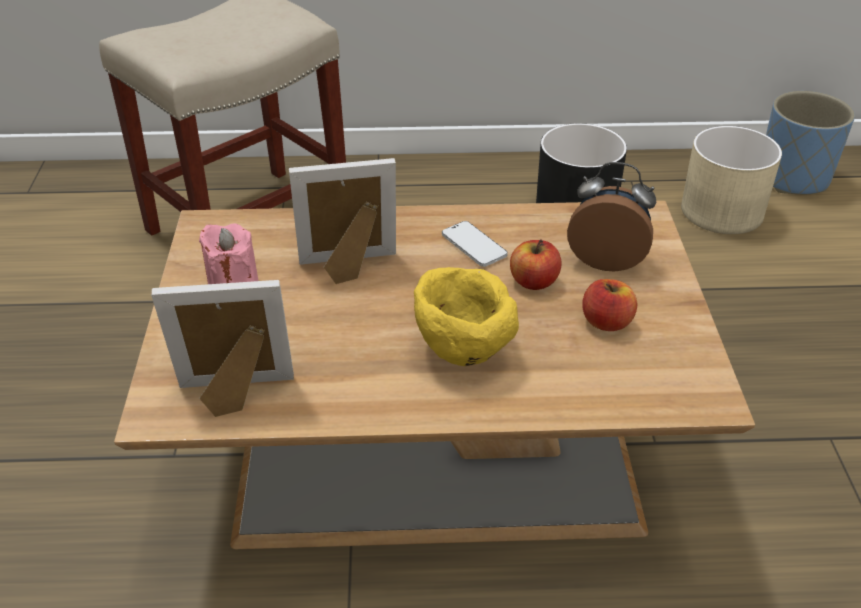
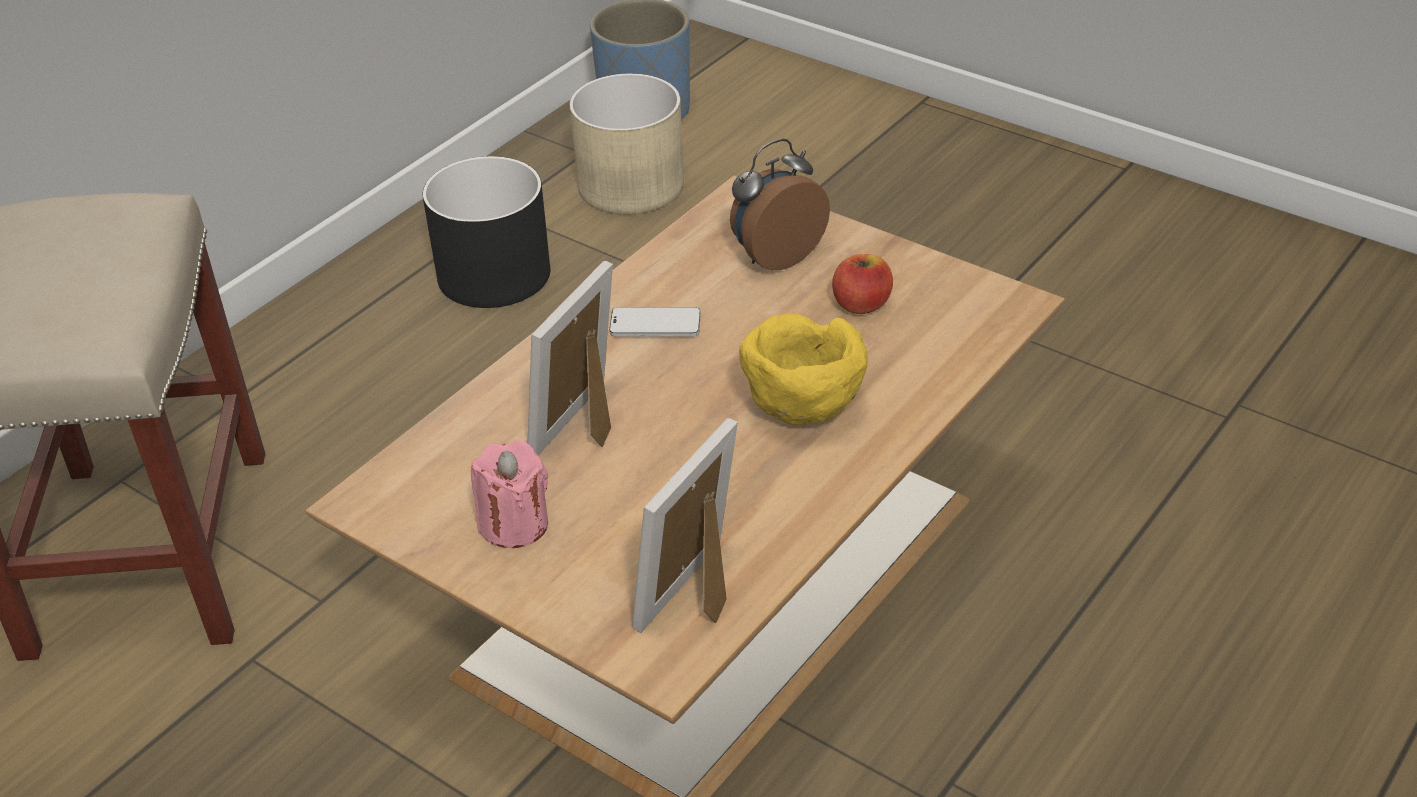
camera: 50 degrees left, 0 degrees up
(534, 282) = (756, 316): apple -> none

